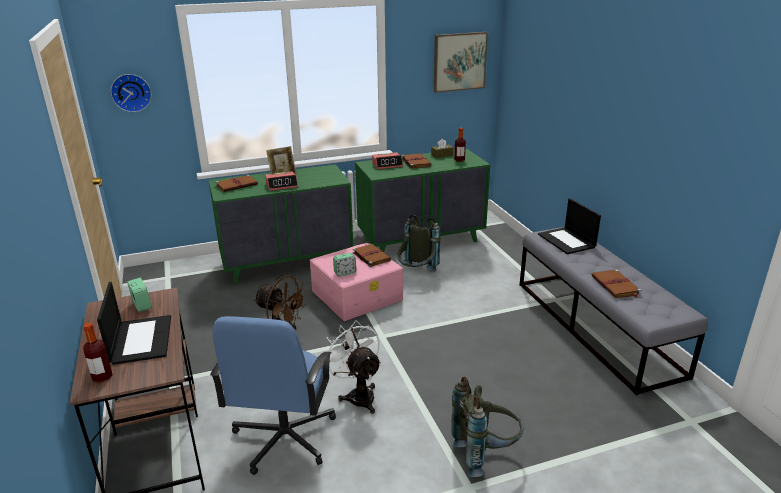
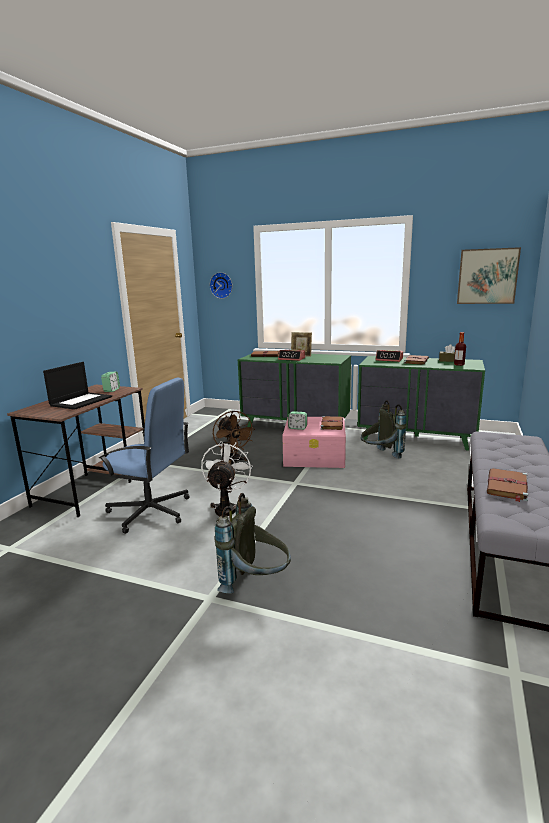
camera: 40 degrees right, 10 degrees down
(102, 377) = (37, 409): bottle -> none
(284, 438) = (151, 512): blue office chair -> blue office chair turned 120 degrees counterclockwise
(567, 241) = (510, 444): laptop -> none

